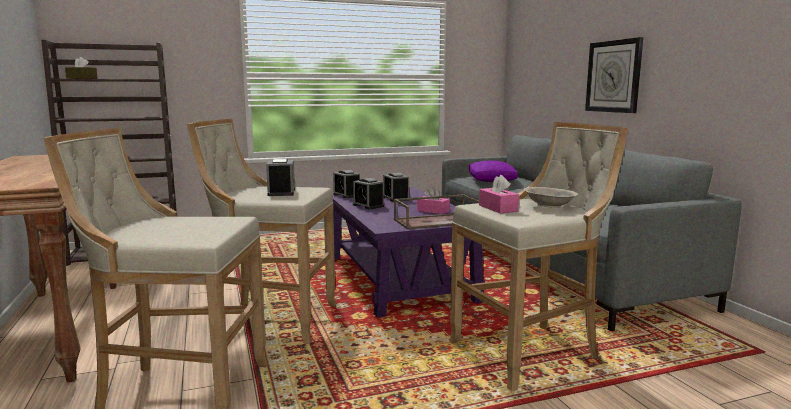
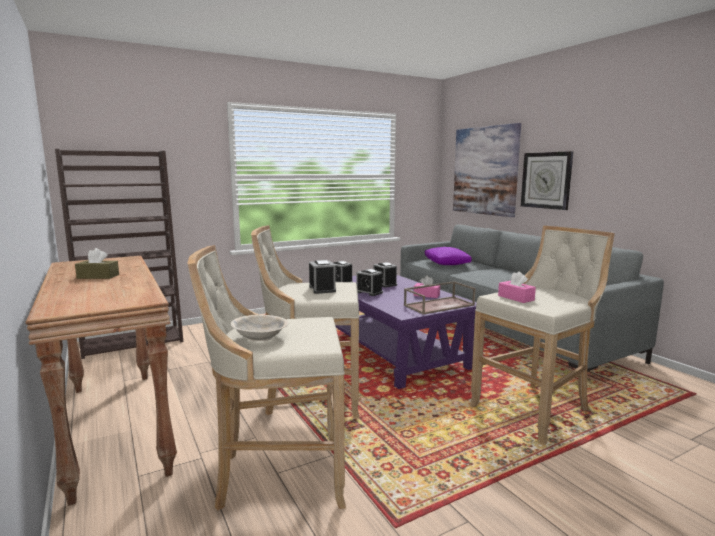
camera: 10 degrees left, 0 degrees up
(82, 78) = (91, 184): brown tissue box -> brown tissue box (98, 276)
(549, 206) = (551, 294): beige bowl -> beige bowl (260, 338)
(550, 68) = (485, 170): none -> picture

